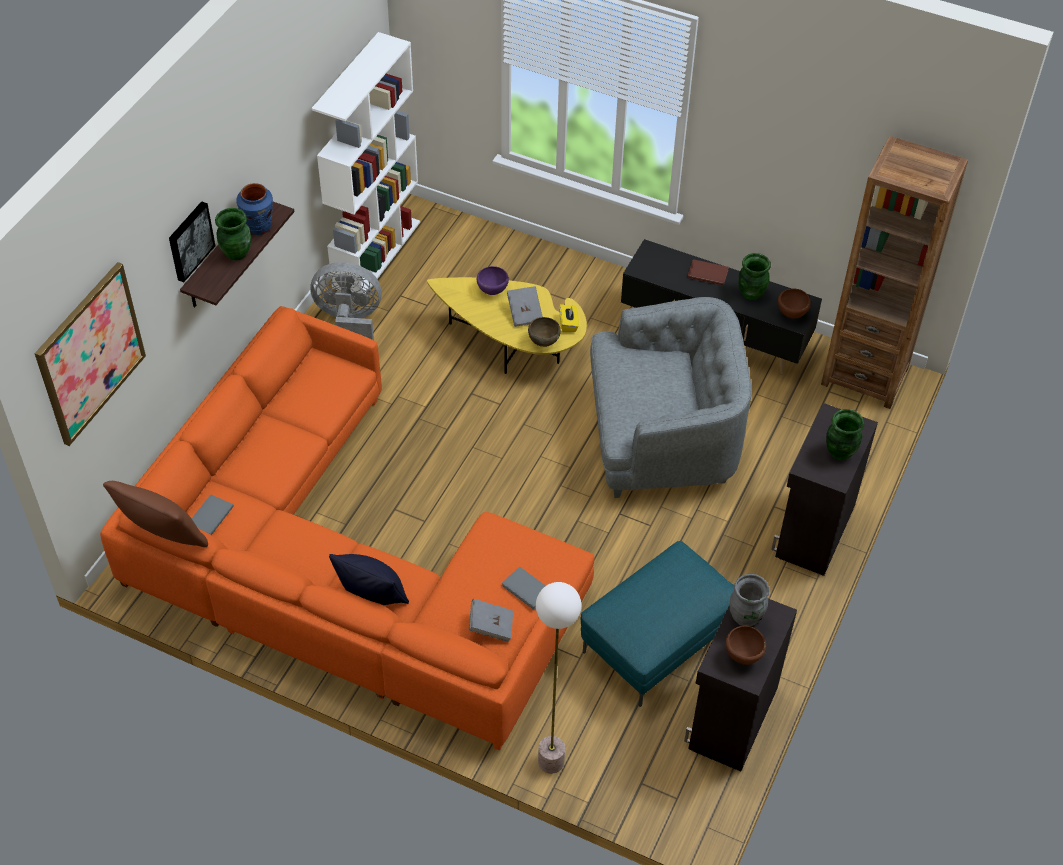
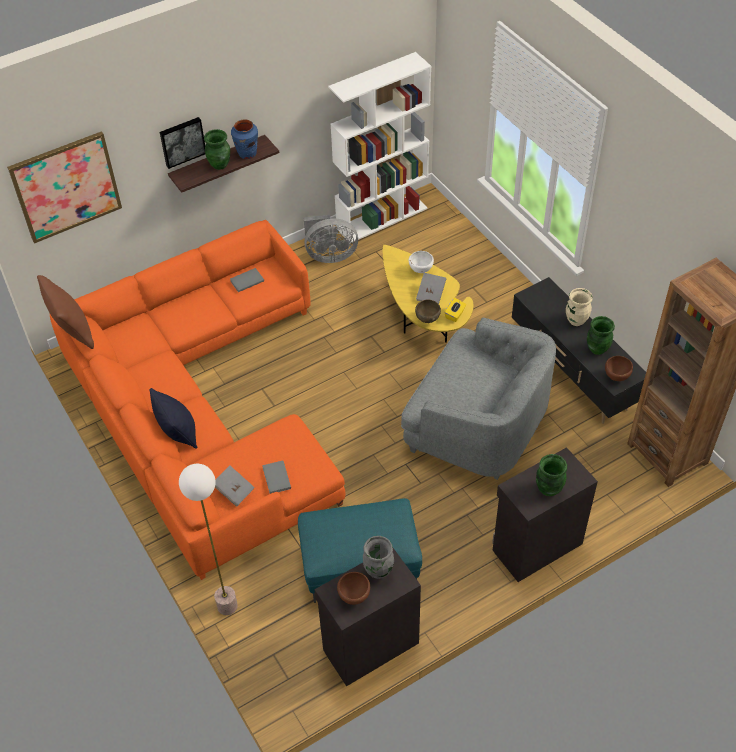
camera: 35 degrees right, 0 degrees up
(209, 516) = (125, 334): grey book -> grey book (246, 281)
(349, 322) = (329, 255): grey fan -> grey fan turned 135 degrees clockwise
(492, 291) = (420, 270): purple bowl -> white bowl
(707, 273) = (576, 320): brown book -> beige vase

